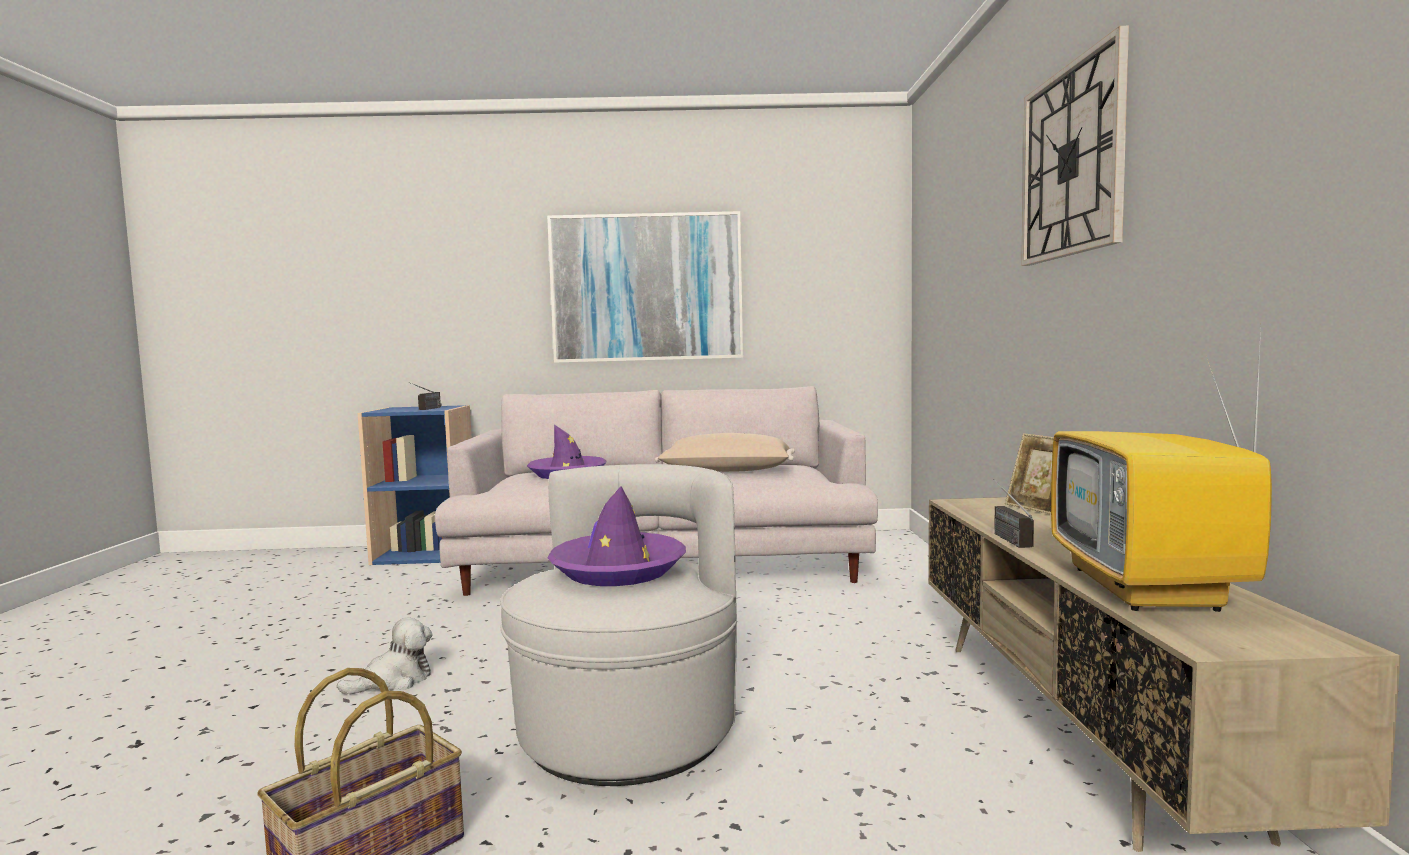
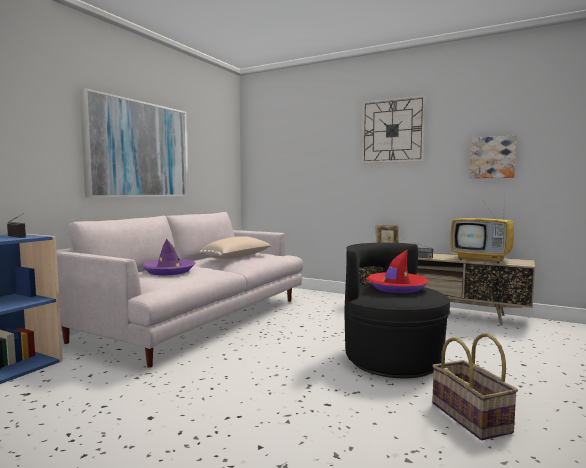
camera: 60 degrees left, 0 degrees up
(394, 681) = (276, 399): plush toy -> none
(618, 571) = (396, 288): purple hat -> red hat
(626, 731) = (393, 359): white armchair -> black armchair
(1280, 196) = (492, 157): none -> picture

